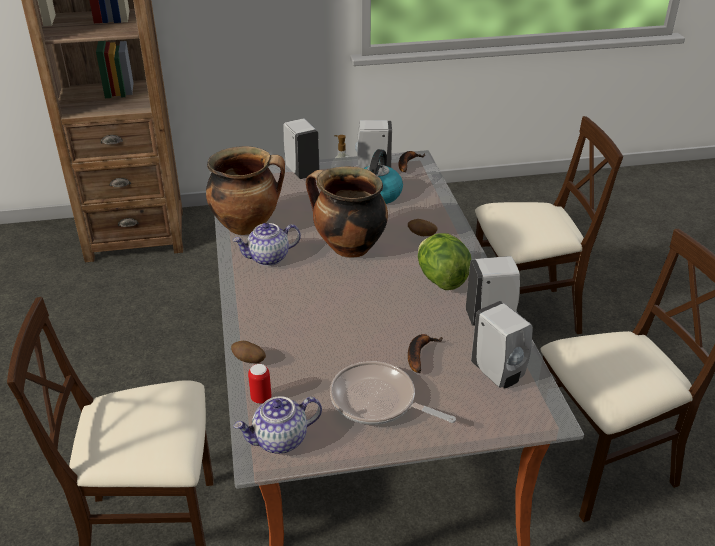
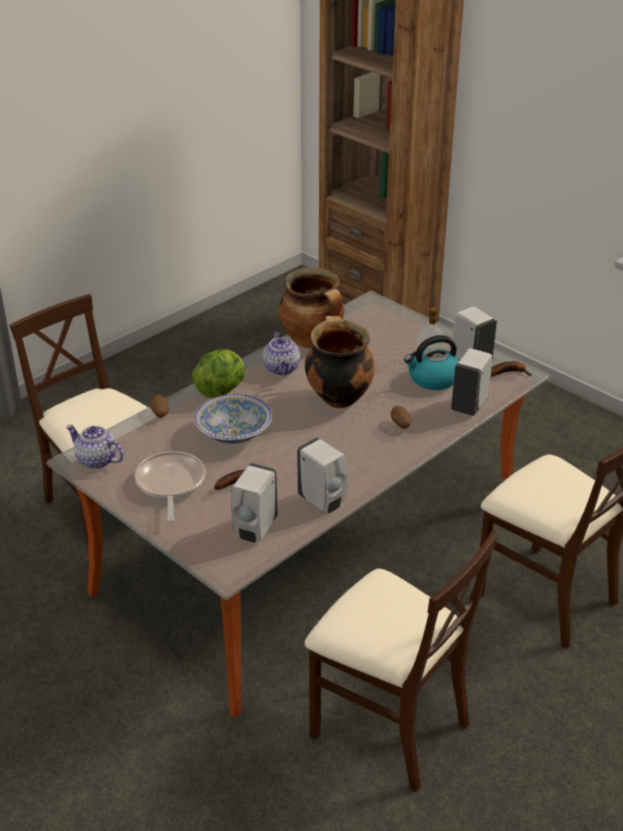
camera: 55 degrees right, 0 degrees up
(261, 398) = (128, 435): can -> none
(268, 258) = (282, 368): teapot -> teapot turned 135 degrees counterclockwise
(302, 171) = (421, 329): white soap dispenser -> white soap dispenser (469, 405)
(336, 326) = (234, 433): none -> bowl
(441, 279) = (347, 458): lettuce -> lettuce (221, 390)

